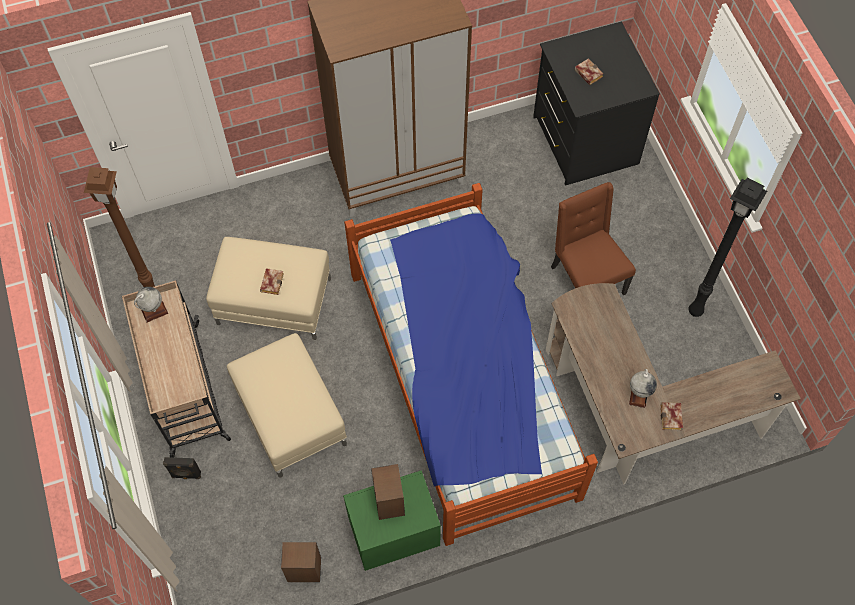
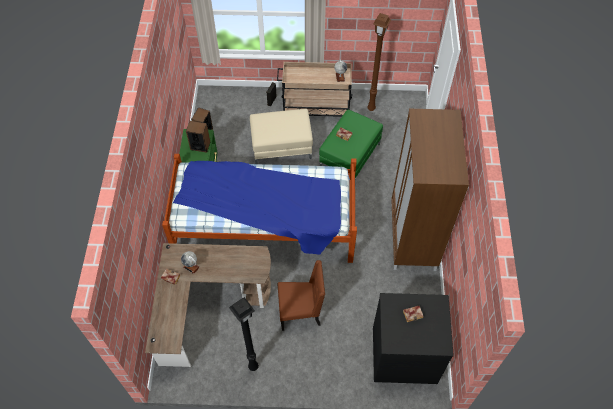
camera: 110 degrees right, 5 degrees down
(275, 301) = (350, 156): beige ottoman -> green ottoman

